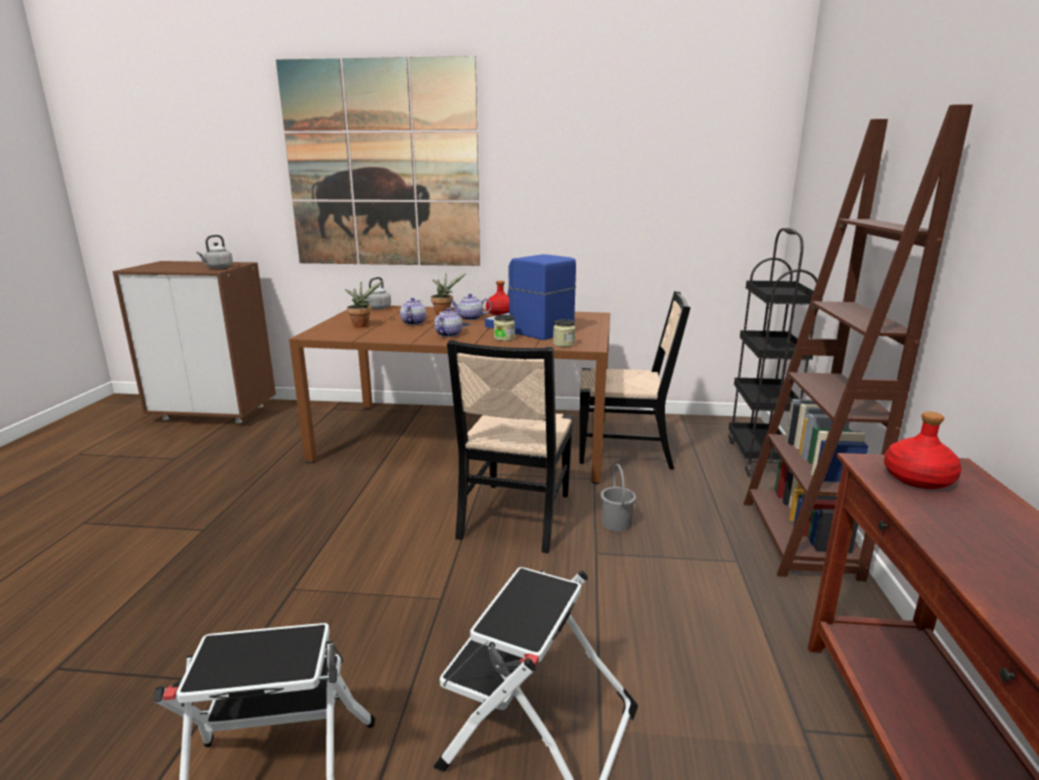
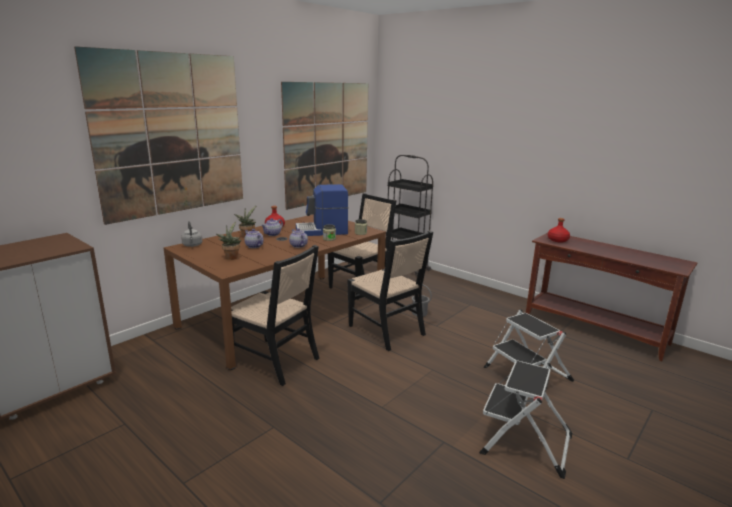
camera: 55 degrees left, 0 degrees up
(218, 268) = (64, 244): grey kettle -> none
(347, 476) = (274, 361): none -> chair
(658, 200) = (328, 143): none -> picture
(799, 538) = (468, 289): brown bookcase -> none

